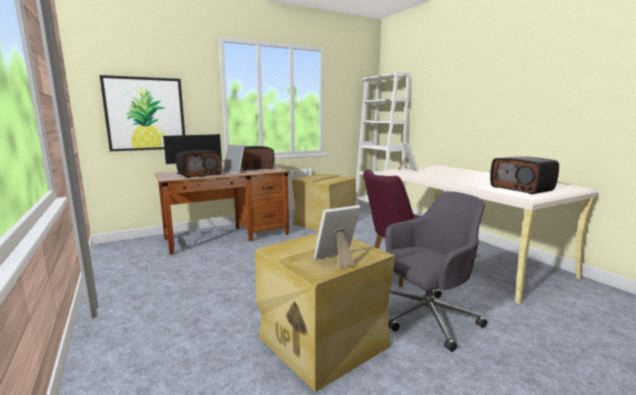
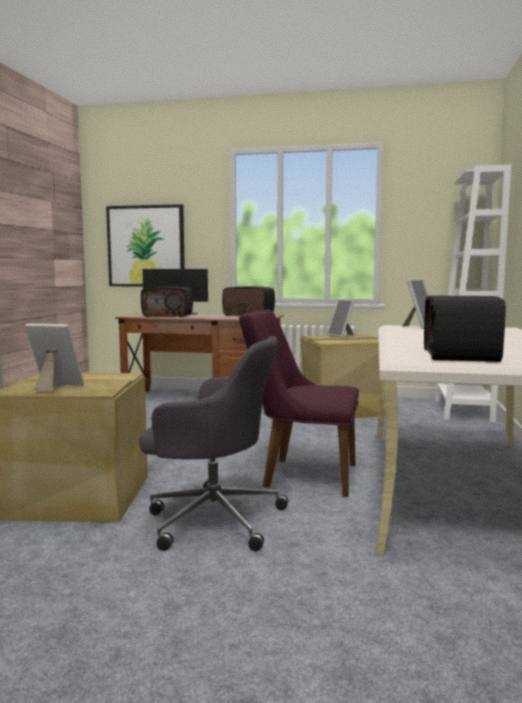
camera: 40 degrees right, 5 degrees down
(235, 172) = (208, 316): picture frame -> picture frame (341, 335)

